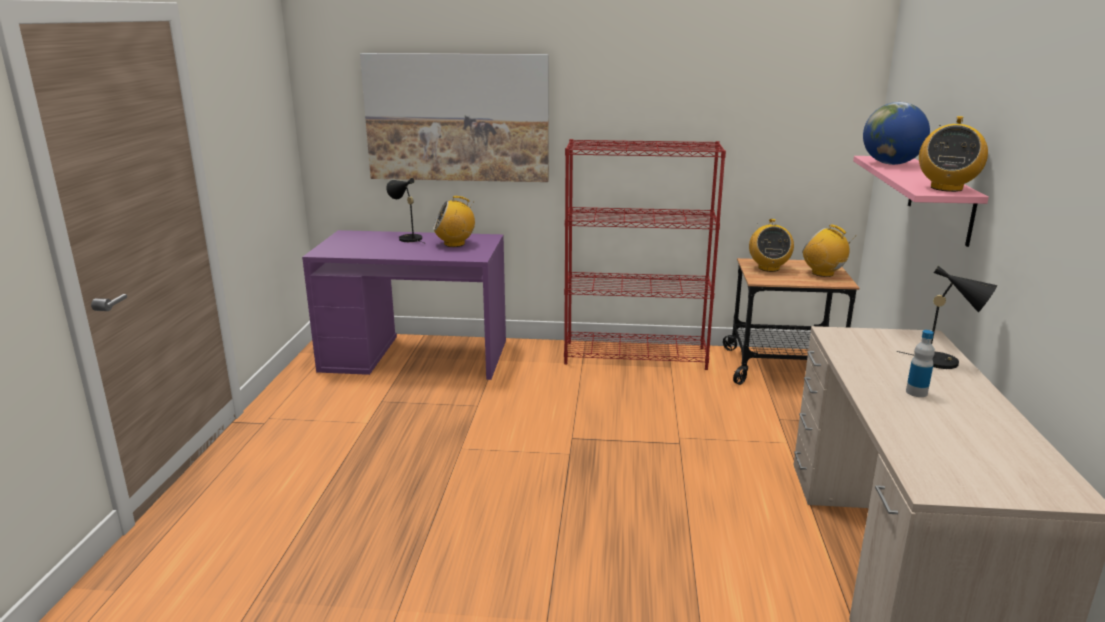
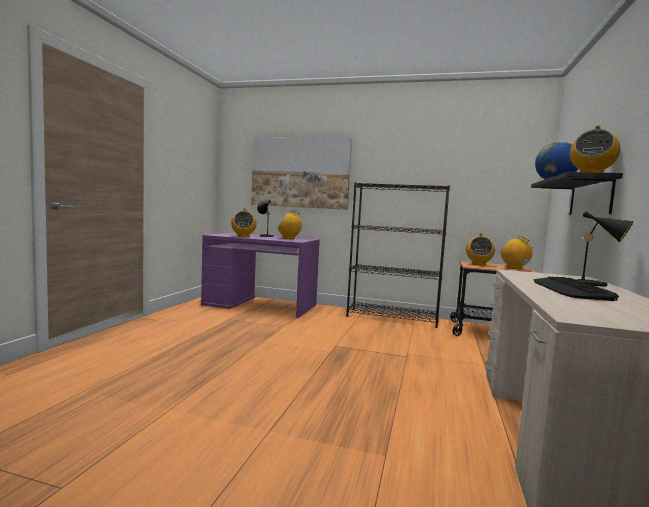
camera: 10 degrees right, 15 degrees down
(375, 251) = (243, 236): none -> radio
(636, 355) = (393, 318): red bookcase -> black bookcase
(916, 392) = (570, 290): bottle -> keyboard
(940, 199) = (590, 197): pink shelf -> black shelf

